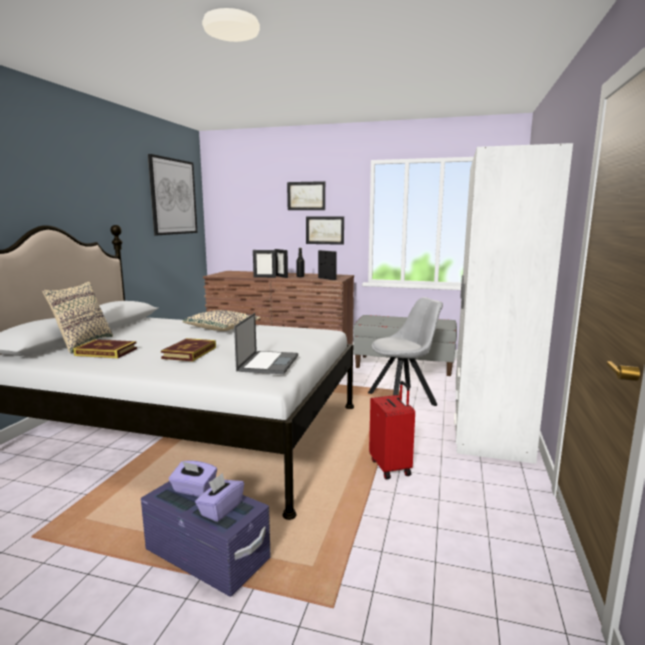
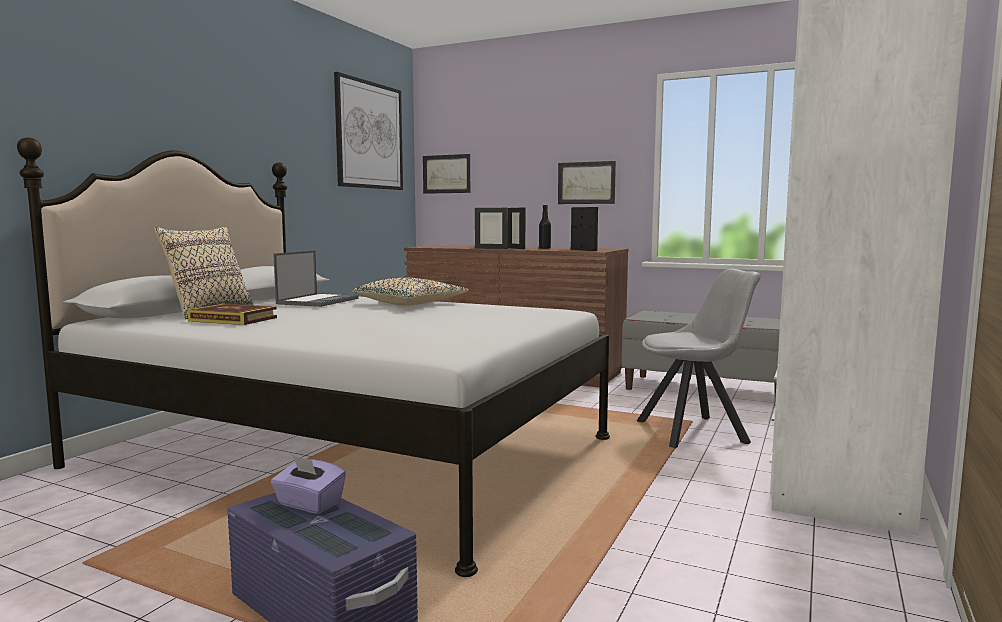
camera: 10 degrees right, 5 degrees down
(189, 353) = (346, 322): book -> none
(220, 509) = (338, 531): purple tissue box -> none
(268, 363) = (455, 333): laptop -> laptop (318, 301)
(306, 196) = (559, 133): picture -> picture (446, 174)
(391, 467) = (653, 521): red suitcase -> none

